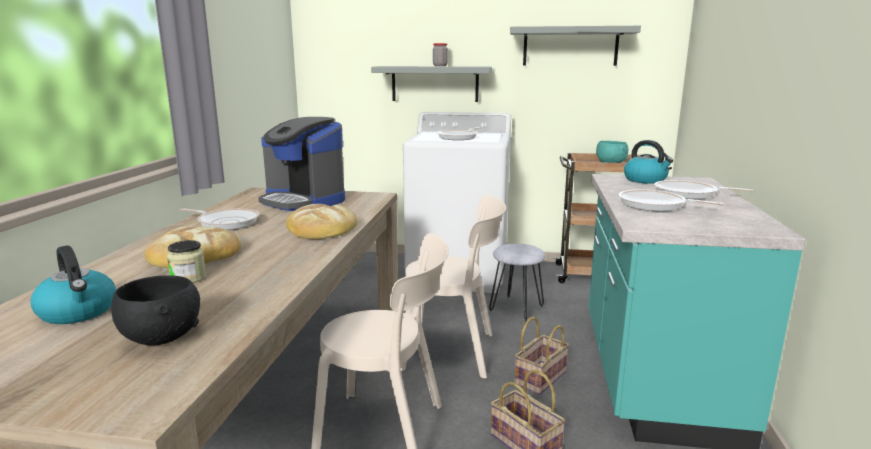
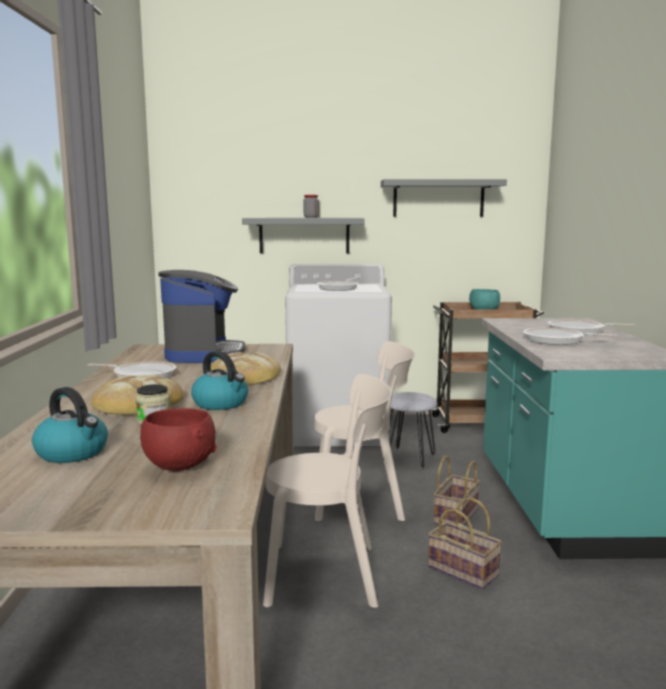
camera: 10 degrees left, 5 degrees down
(162, 337) = (179, 465): black bowl -> red bowl
(303, 201) = (203, 354): coffee machine -> coffee machine turned 120 degrees counterclockwise
(645, 180) = (534, 321): kettle -> kettle (221, 403)

